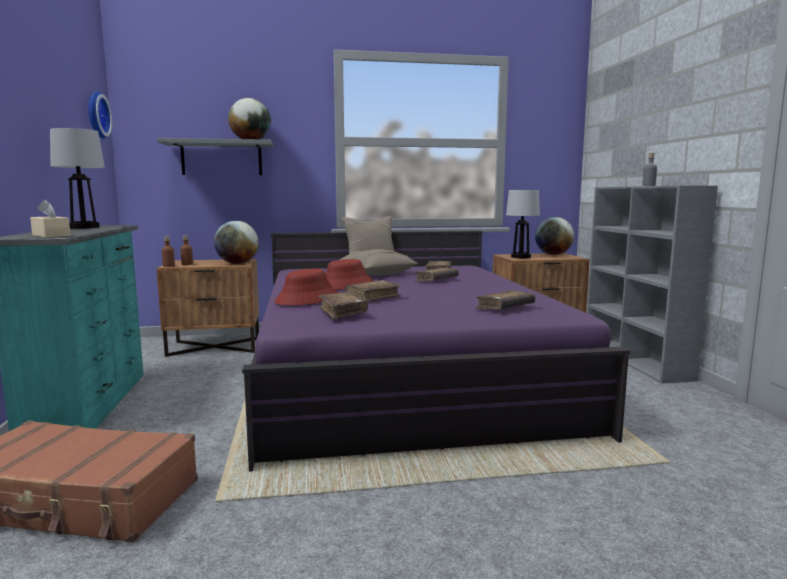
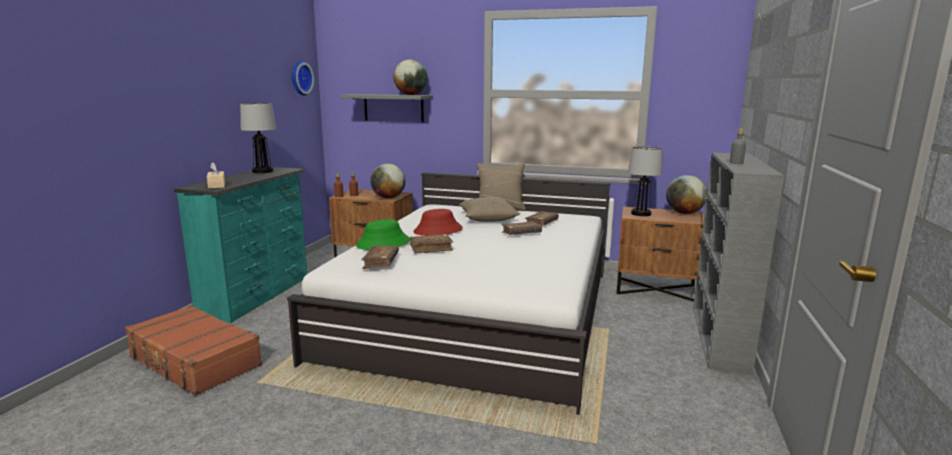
camera: 25 degrees right, 5 degrees up
(307, 299) = (383, 243): red hat -> green hat
(402, 375) = (479, 312): purple bed -> white bed
(505, 308) = (511, 277): brown book -> none

